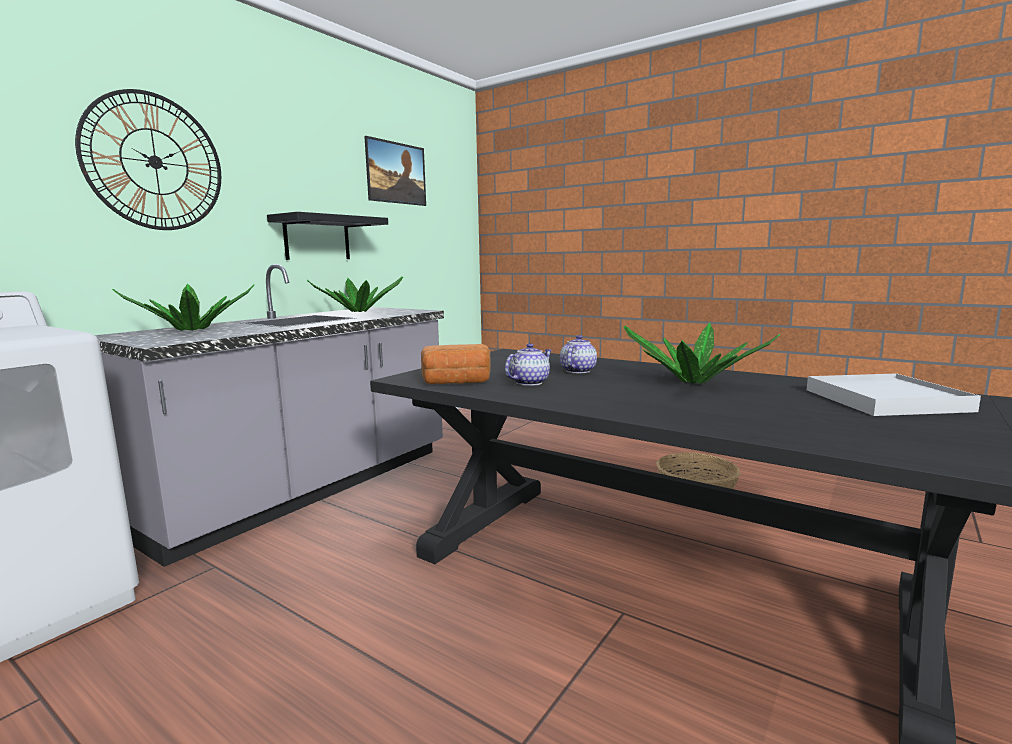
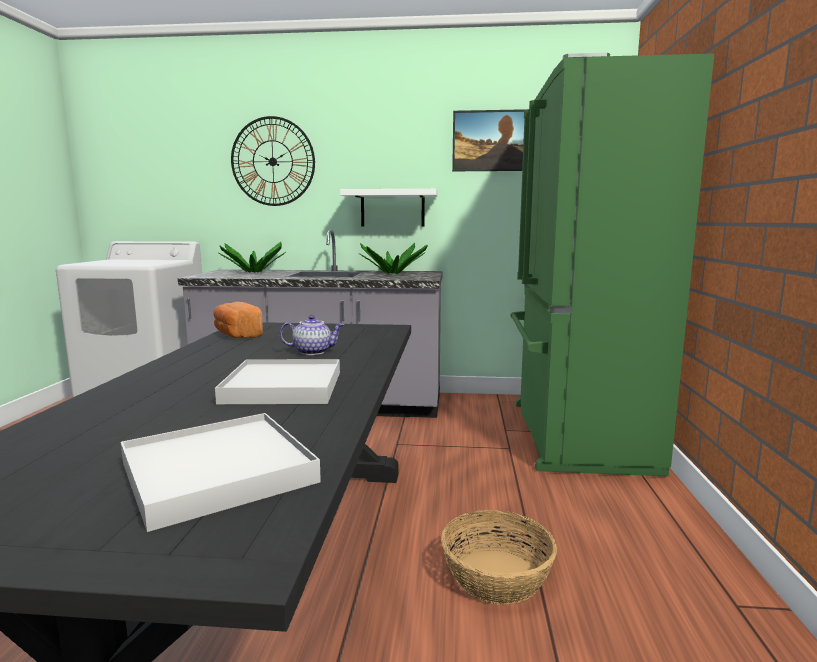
camera: 60 degrees right, 0 degrees up
(317, 238) = (392, 208): black shelf -> white shelf
(529, 382) = (248, 347): teapot -> none
(532, 425) = (575, 435): none -> green fridge
(694, 382) = (283, 387): potted plant -> white tray

